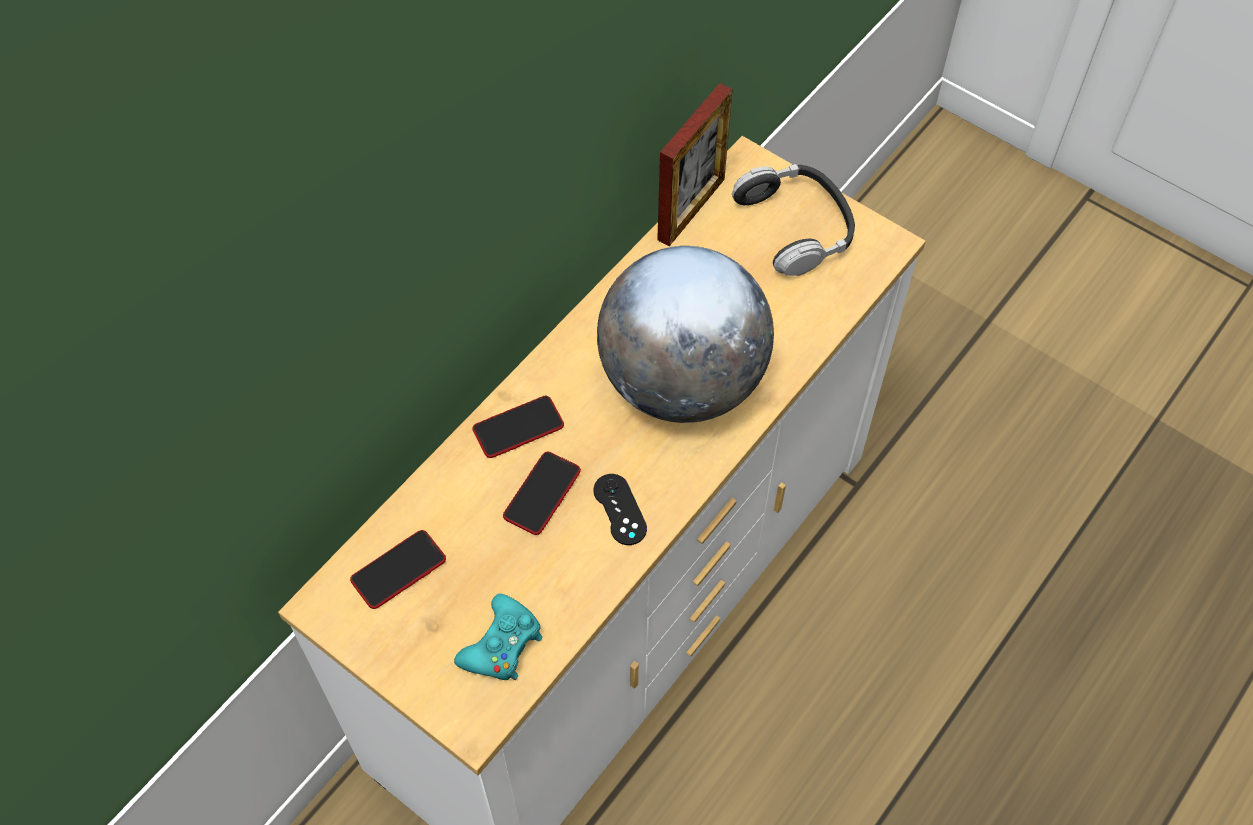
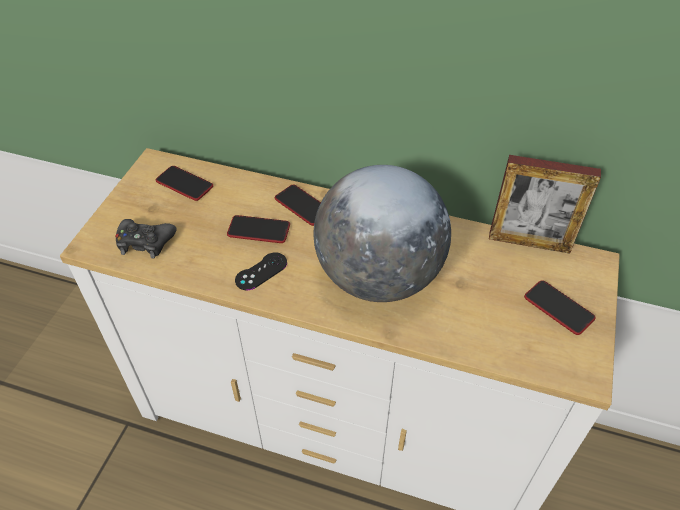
camera: 70 degrees right, 10 degrees down
(502, 645) = (145, 242): turquoise game controller -> black game controller
(796, 226) = (558, 308): headphones -> phone

